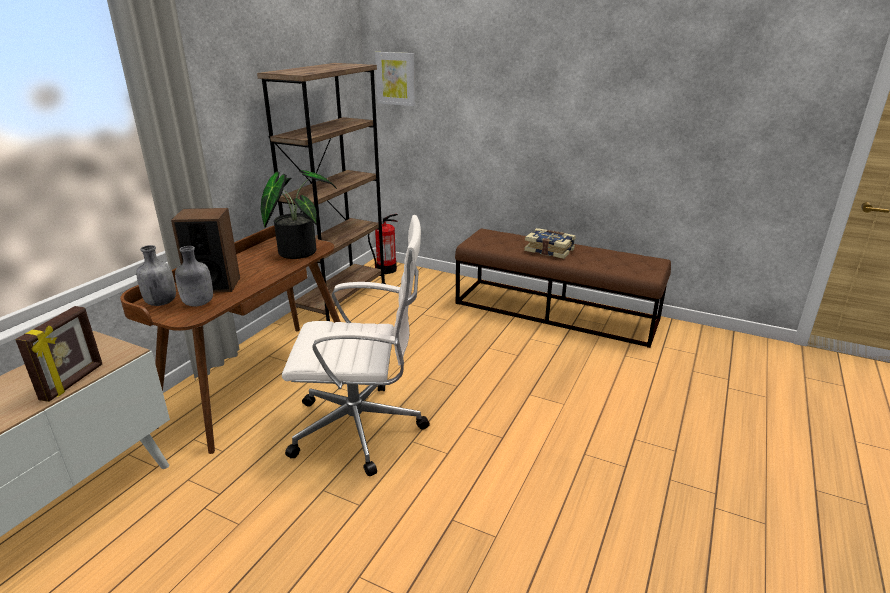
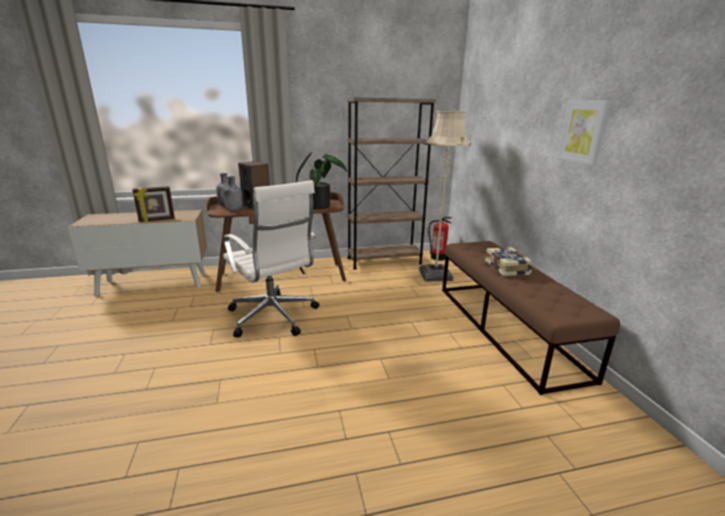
camera: 50 degrees right, 5 degrees down
(395, 78) = (470, 114): picture -> picture (583, 132)
(420, 290) = (435, 275): none -> beige floor lamp

